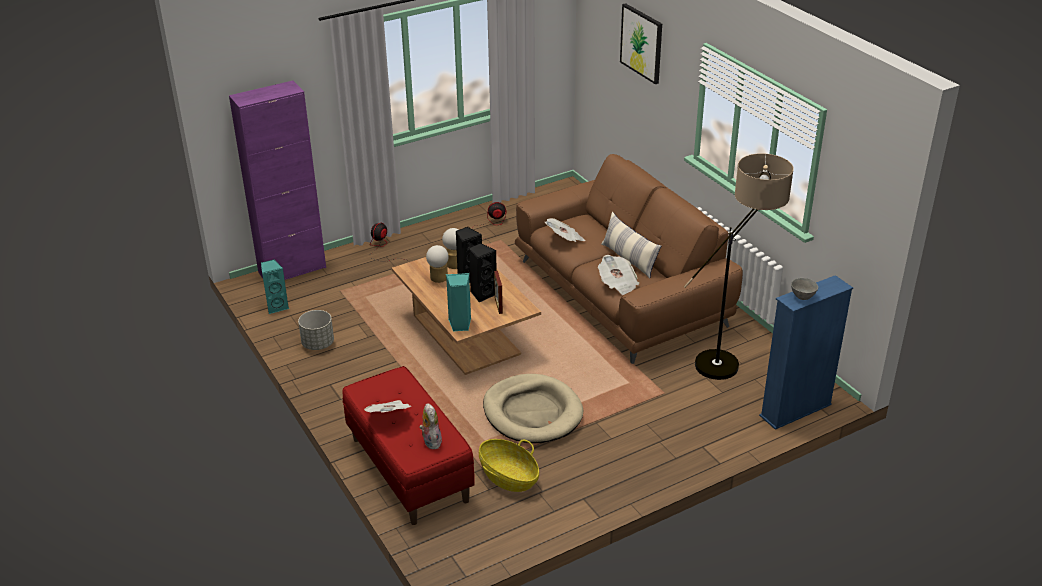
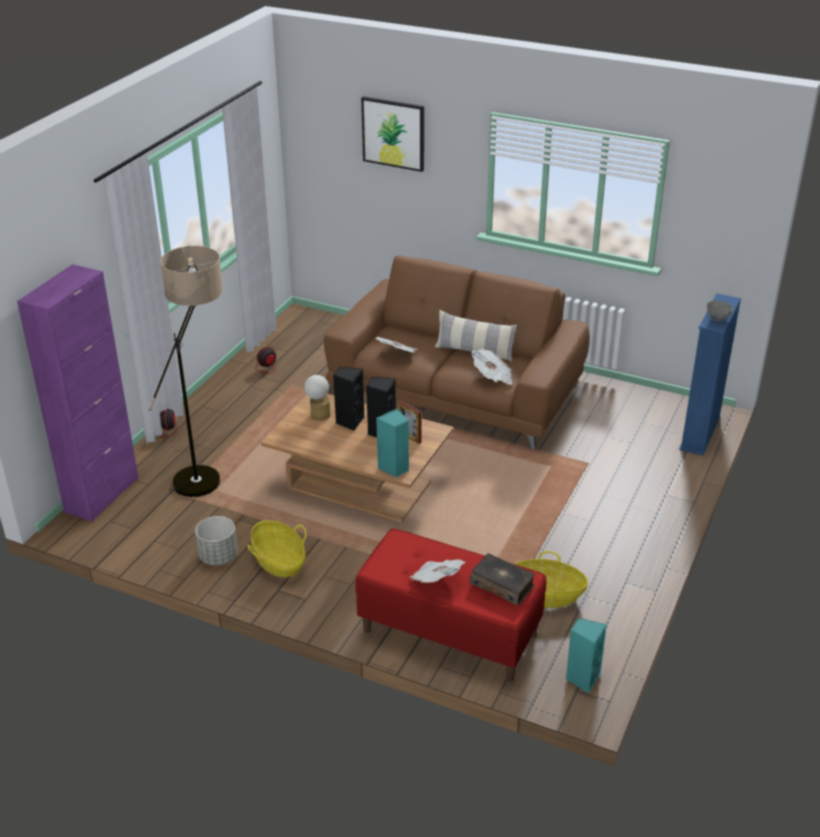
camera: 35 degrees left, 0 degrees up
(277, 306) = (128, 538): turquoise speaker -> turquoise speaker (582, 678)
(352, 365) = (279, 561): none -> basket
(430, 441) = (502, 585): plush toy -> book
(438, 279) = (322, 435): table lamp -> none
(532, 412) = (500, 529): beige dog bed -> none
(730, 360) = (607, 413): floor lamp -> floor lamp (207, 472)

